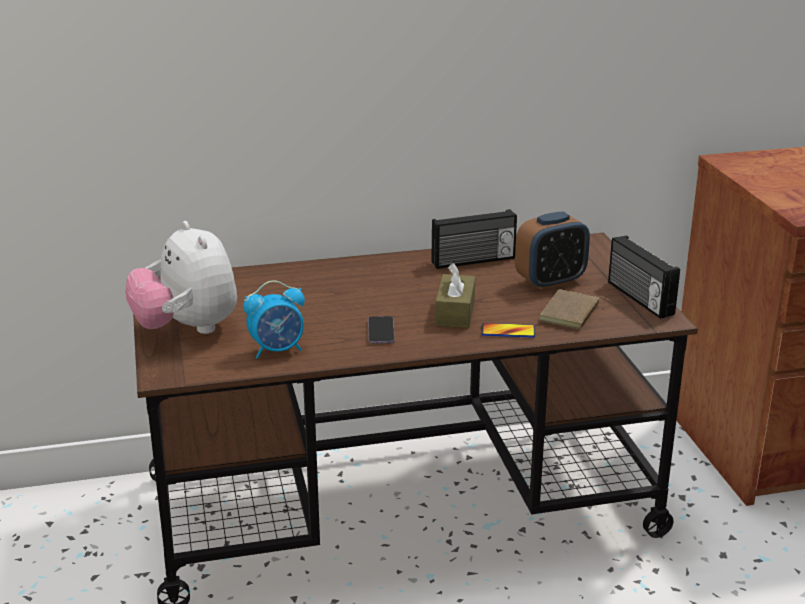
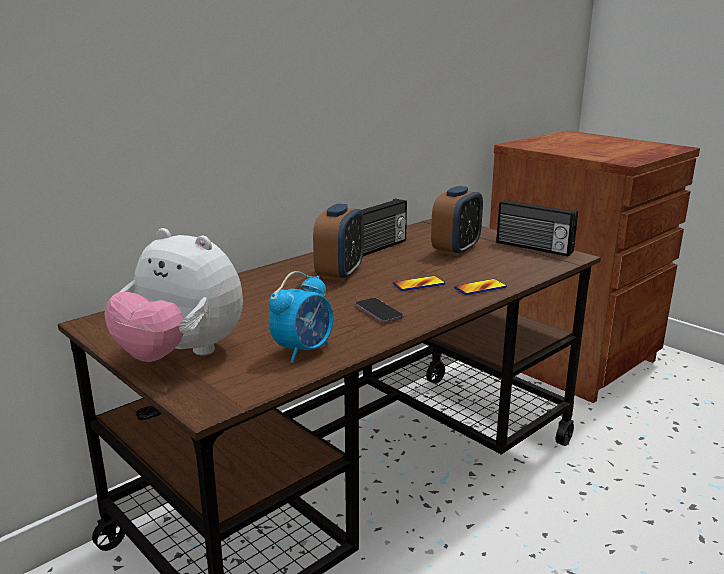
camera: 30 degrees left, 5 degrees down
(399, 282) = (340, 273): none -> alarm clock
(455, 313) = (418, 284): brown tissue box -> phone
(571, 314) = (505, 266): brown book -> none

